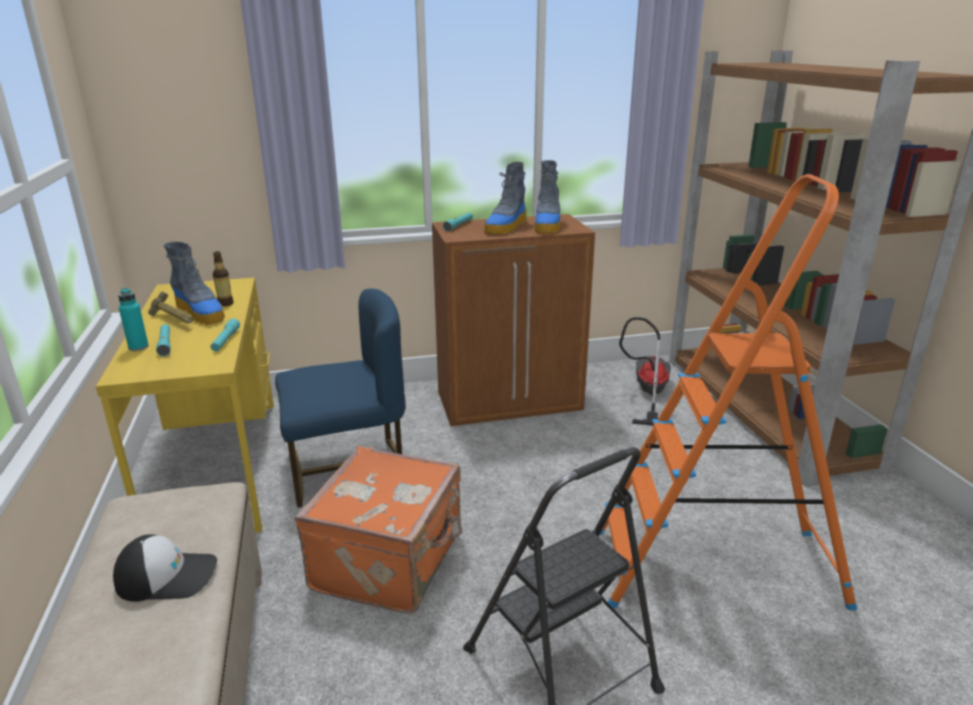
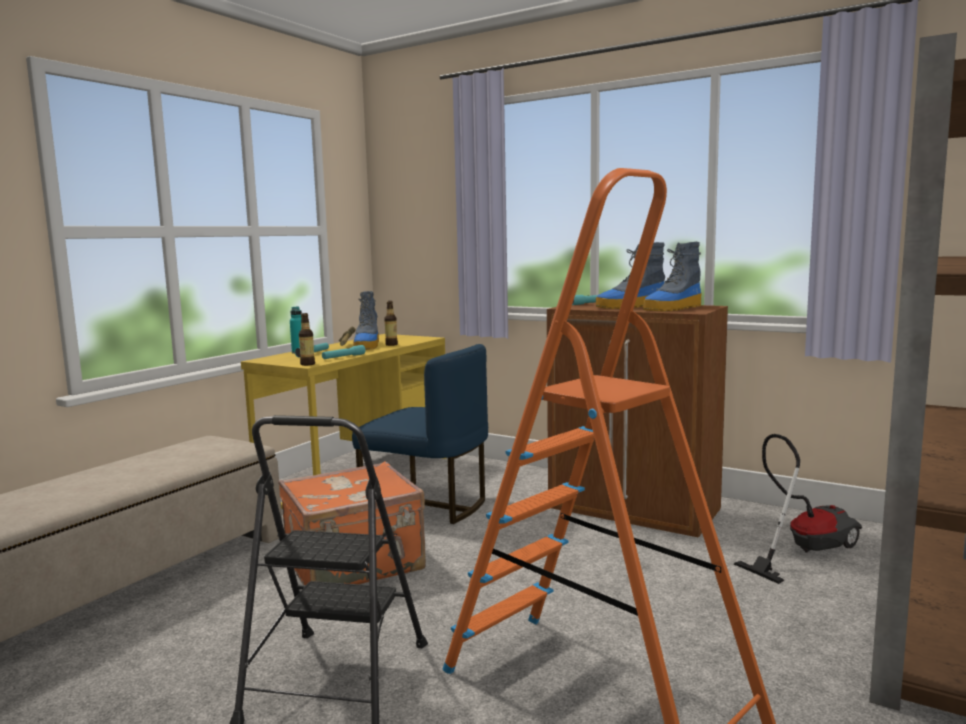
camera: 45 degrees right, 15 degrees down
(167, 576) = (155, 467): cap -> none
(215, 365) = (307, 364): none -> bottle

